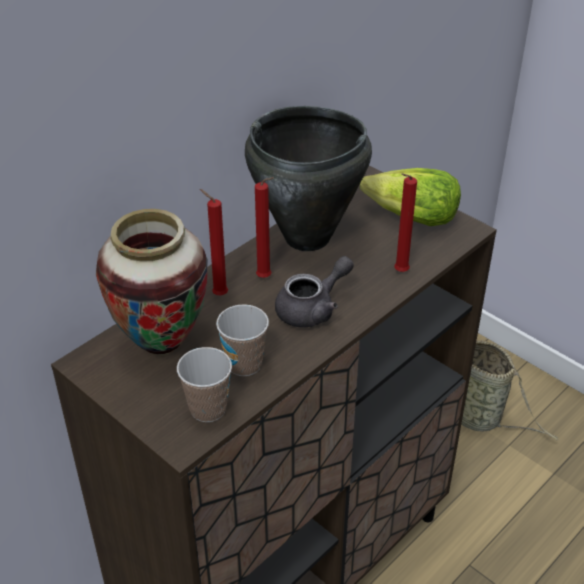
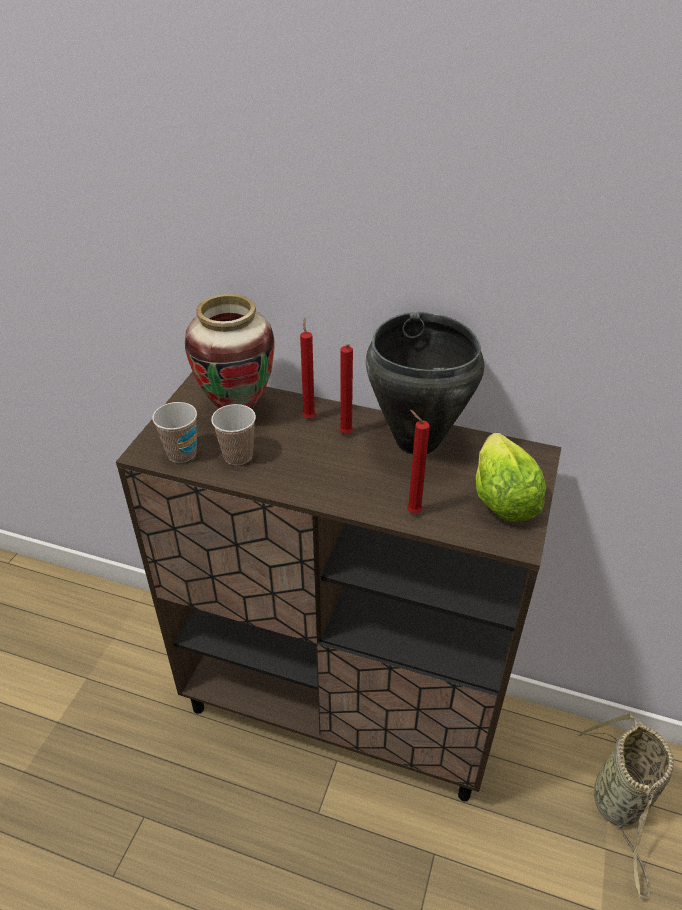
camera: 65 degrees right, 0 degrees up
(313, 309) = (325, 472): grey teapot -> none

